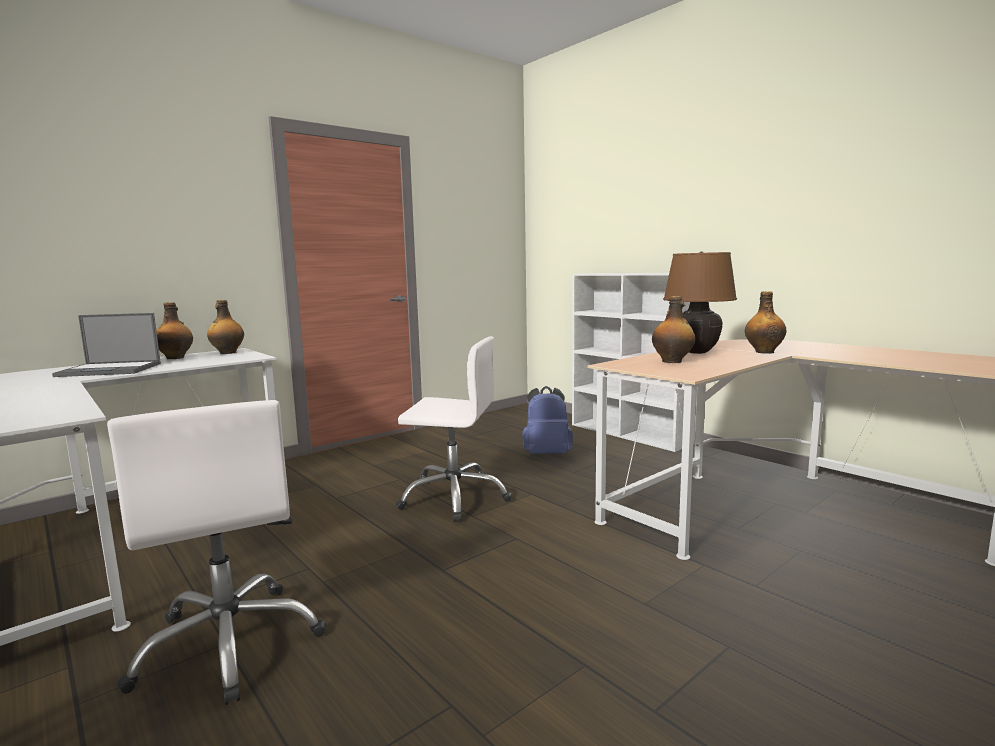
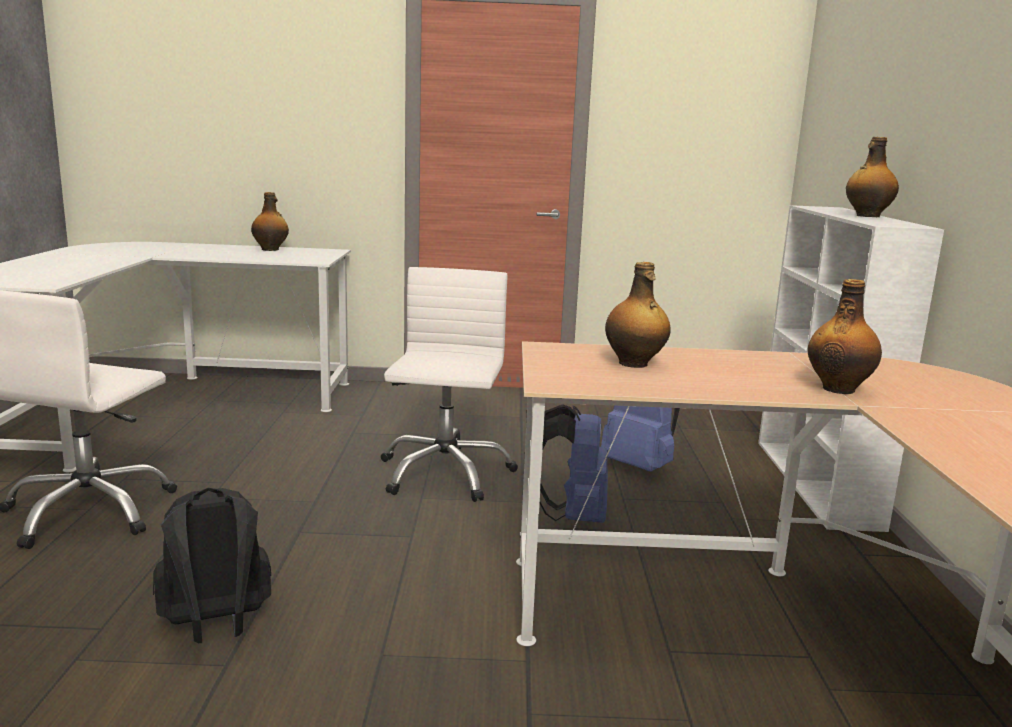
camera: 40 degrees right, 5 degrees up
(111, 370) = (198, 252): laptop -> none
(227, 353) = (317, 252): bottle -> bottle (867, 216)
(454, 497) = (444, 473): white office chair -> white office chair turned 135 degrees counterclockwise
(527, 650) = (216, 627): none -> black backpack
(571, 490) = (573, 516): none -> blue backpack
(696, 352) = (736, 362): brown table lamp -> none

